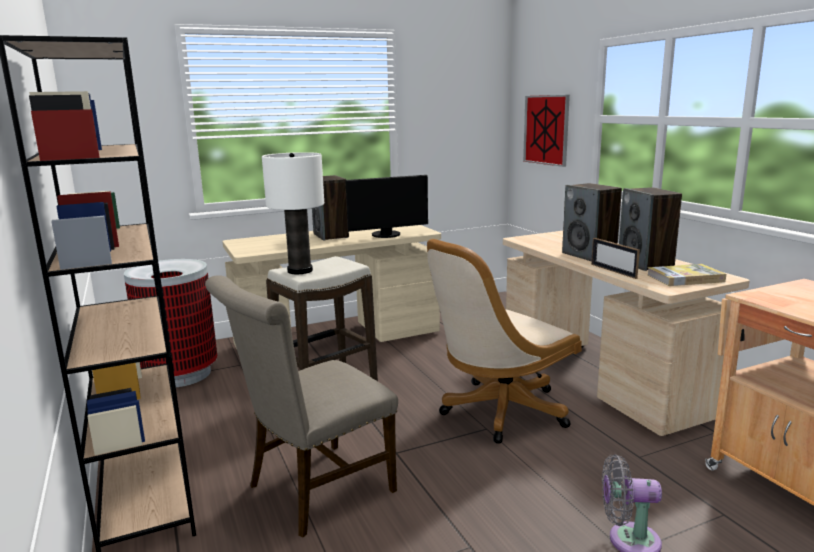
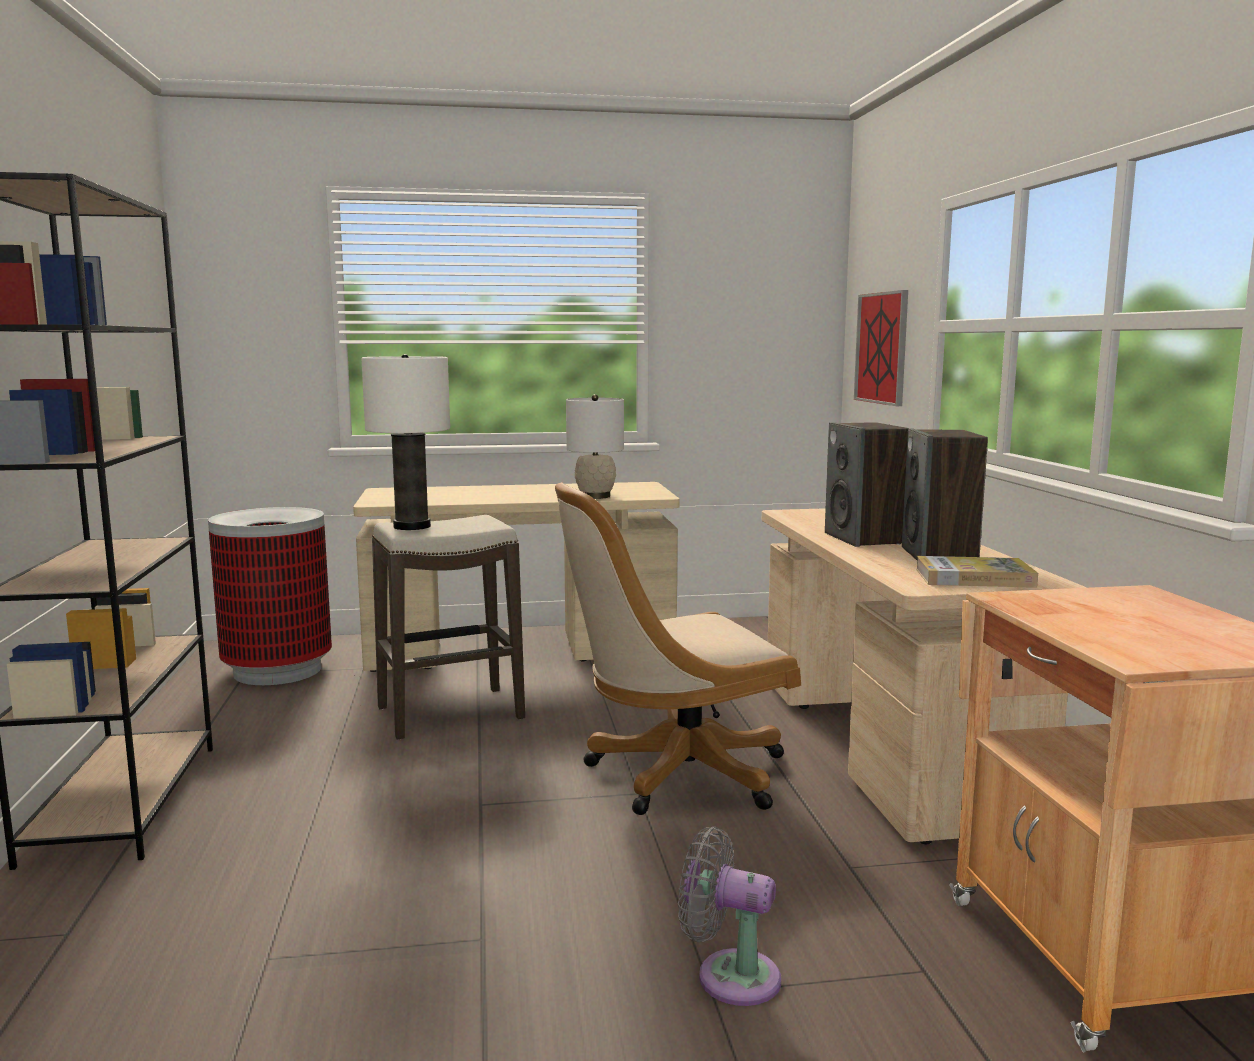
camera: 15 degrees right, 5 degrees down
(313, 491) = (329, 833): beige chair -> none
(331, 235) = (516, 492): speaker -> none
(387, 235) = (595, 496): monitor -> white table lamp
(613, 271) = (868, 560): picture frame -> none

